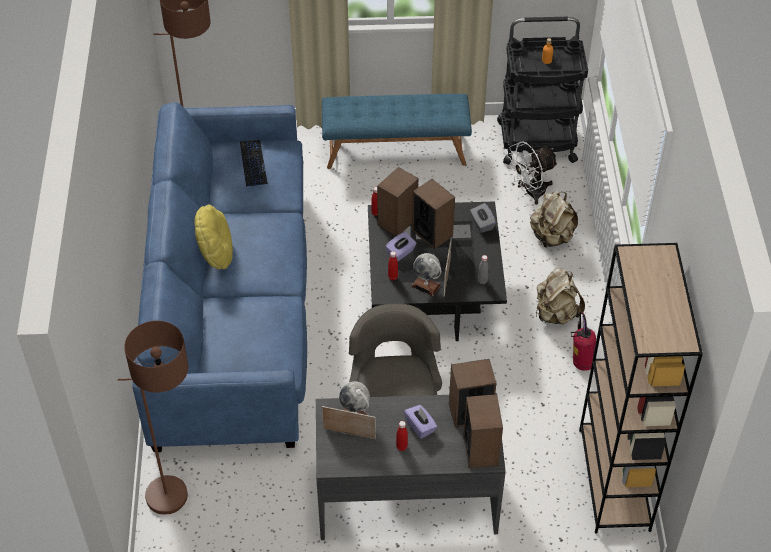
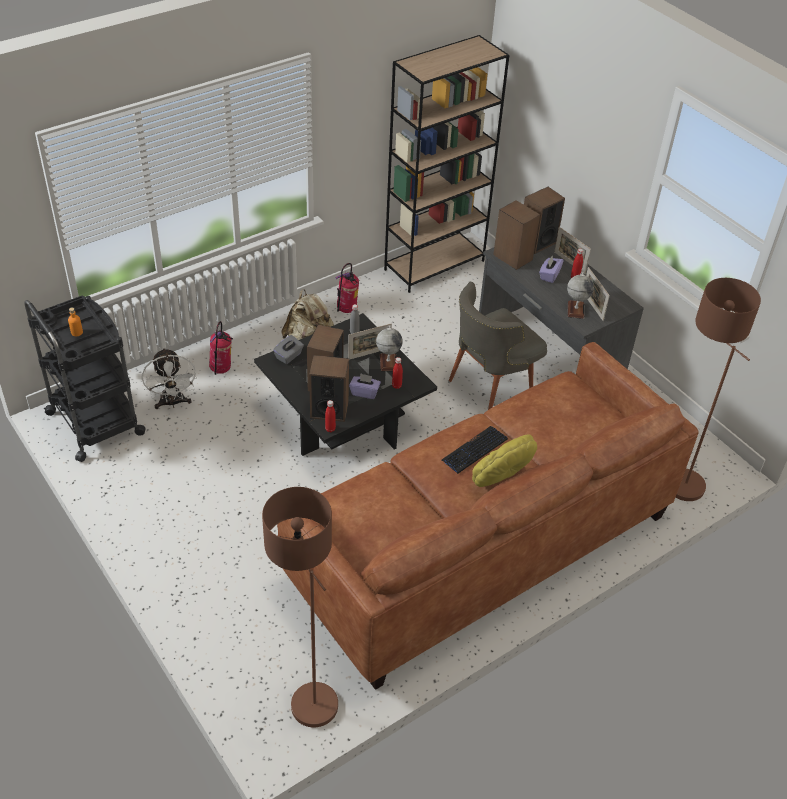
camera: 125 degrees left, 5 degrees down
(233, 311) = (479, 545): blue sofa -> brown sofa
(253, 163) = (364, 517): keyboard -> keyboard (474, 450)
(395, 150) = (174, 525): blue bench -> none
(427, 458) = (569, 263): none -> picture frame
(530, 192) = (172, 403): white fan -> white fan turned 45 degrees clockwise
(551, 237) = (221, 370): beige backpack -> fire extinguisher

